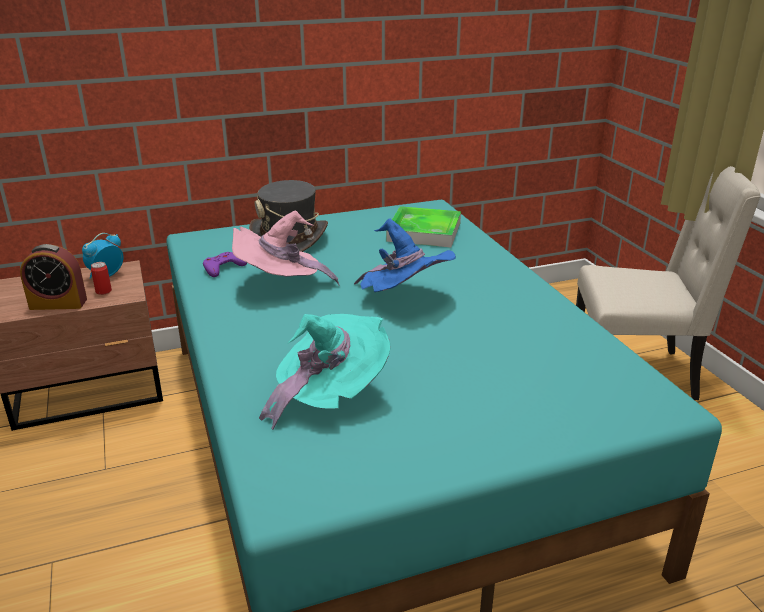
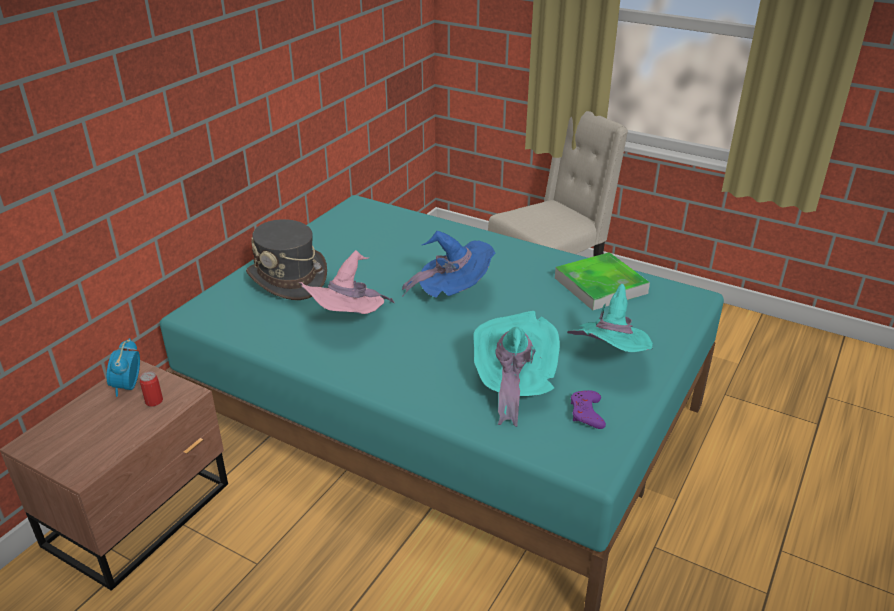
camera: 40 degrees left, 5 degrees up
(58, 304) = (128, 433): alarm clock -> none
(223, 268) = (274, 328): purple game controller -> purple game controller (587, 413)
(424, 232) = (385, 230): tray -> tray (600, 285)
(460, 421) = (609, 360): none -> turquoise hat

